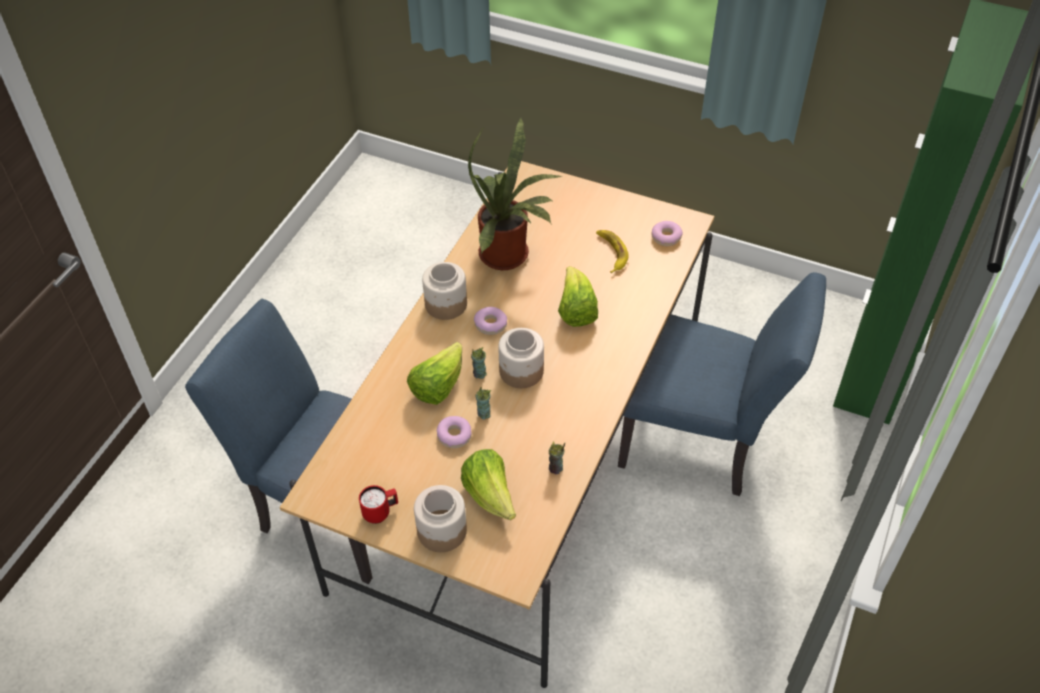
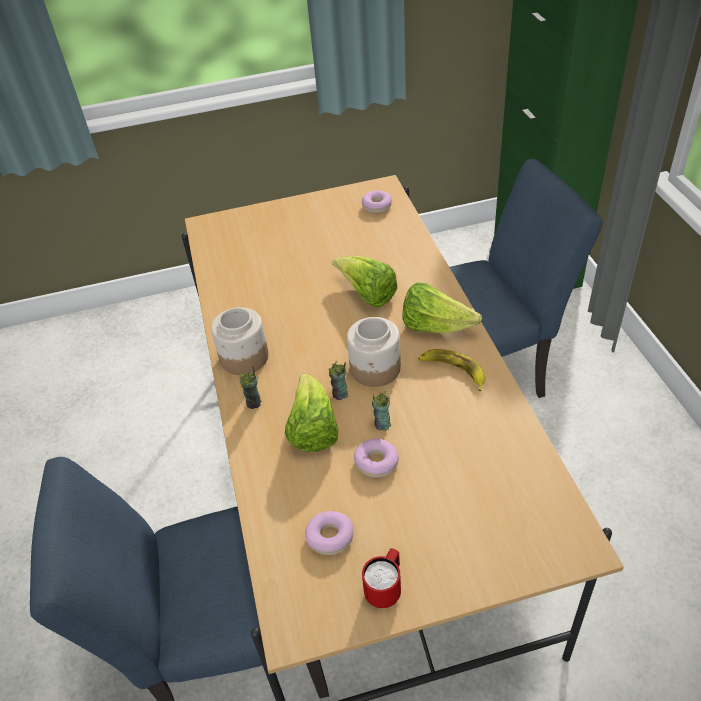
camera: 35 degrees left, 5 degrees down
(441, 530) = (463, 559): jar -> none
(490, 324) = (304, 349): donut -> donut (330, 537)
(490, 495) = (470, 491): lettuce -> lettuce (435, 326)
(509, 256) = (261, 288): potted plant -> none
(556, 468) = (498, 427): cup -> cup (254, 403)
(611, 252) = (346, 239): banana -> banana (453, 370)

